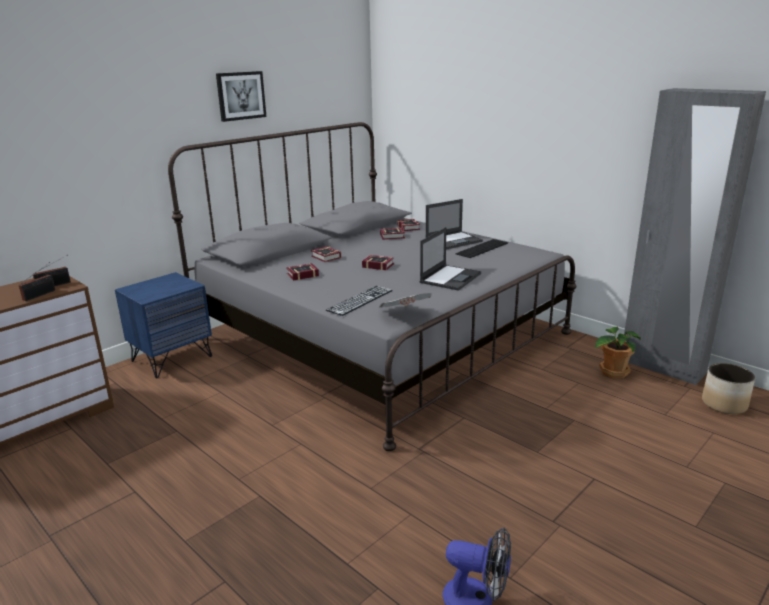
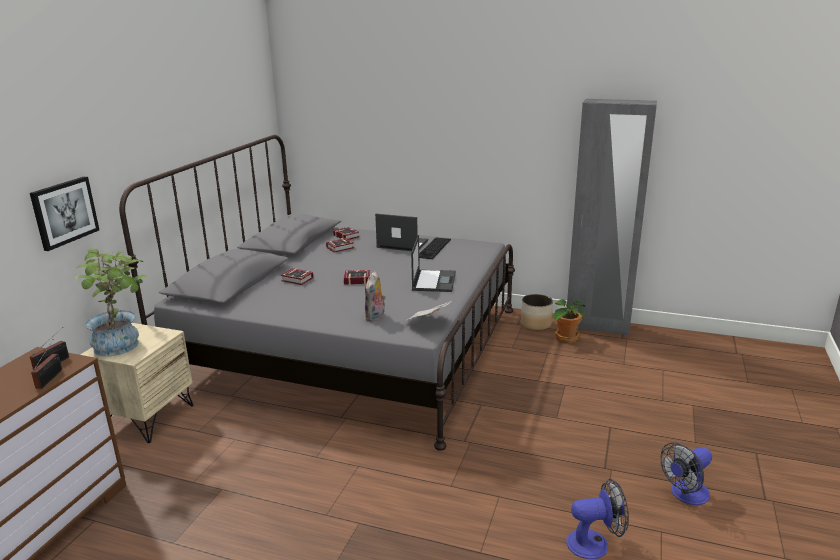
camera: 25 degrees left, 0 degrees up
(151, 288) = (123, 345): none -> potted plant
(172, 358) = (148, 418): blue nightstand -> beige nightstand
(240, 95) = (172, 121): picture -> picture (64, 212)
(301, 275) = (292, 302): book -> none
(360, 300) = (375, 317): keyboard -> plush toy
(454, 240) = (401, 244): laptop -> laptop turned 105 degrees counterclockwise
(634, 584) = (685, 495): none -> fan
(724, 404) = (656, 346): planter -> planter (536, 324)

